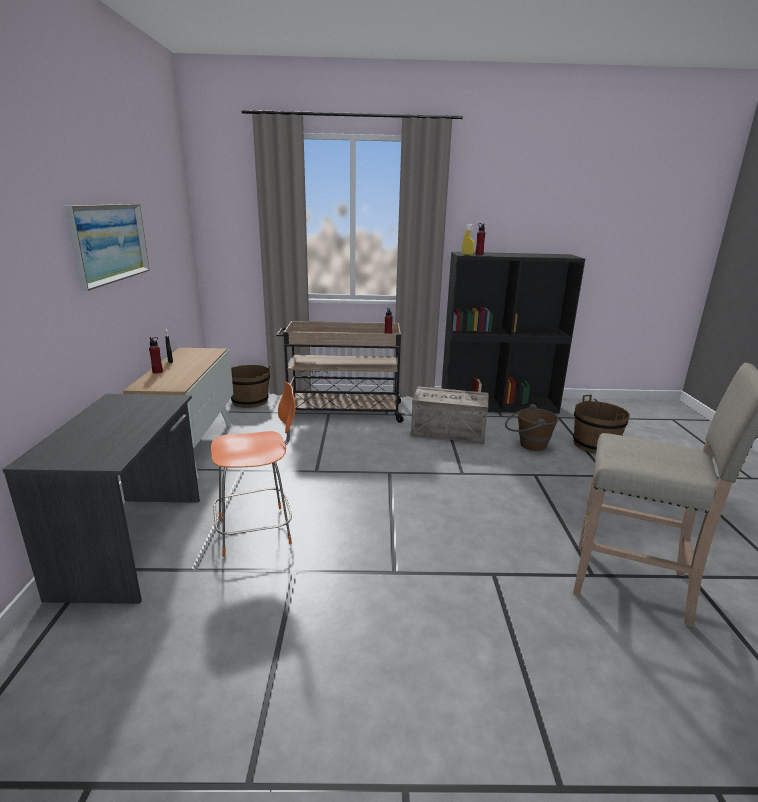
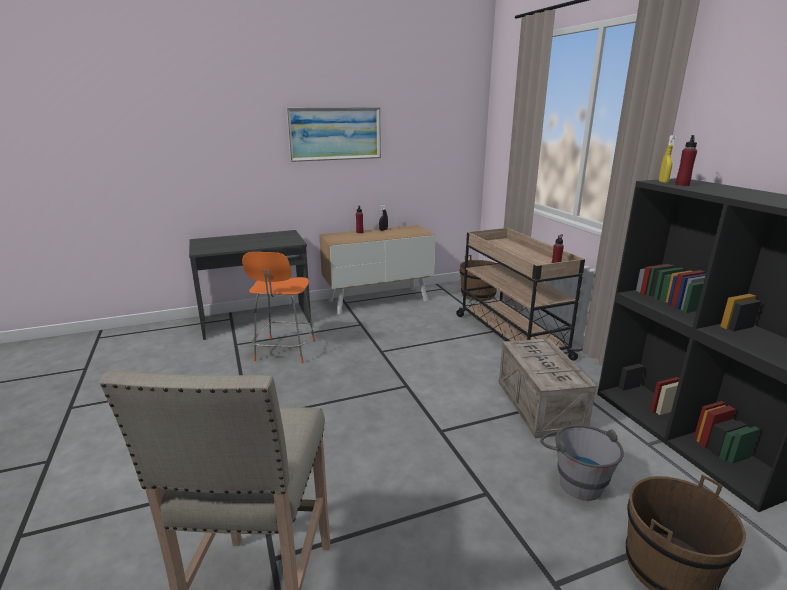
camera: 70 degrees right, 0 degrees up
(257, 530) = (284, 351): orange chair -> orange chair turned 45 degrees clockwise
(527, 445) = (574, 479): brown bucket -> grey bucket

